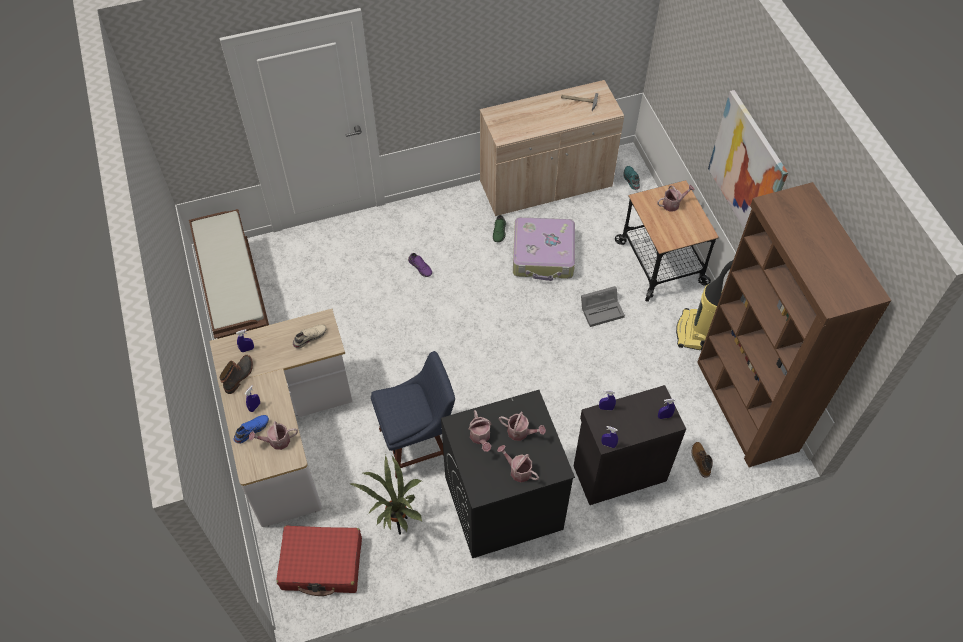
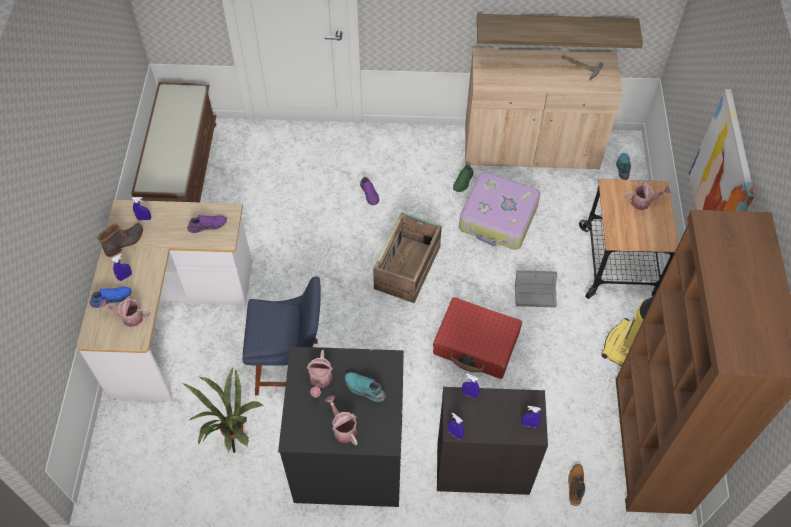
camera: 20 degrees right, 0 degrees up
(309, 337) = (207, 225): beige shoe -> purple shoe
(322, 564) = (147, 455): red suitcase -> red suitcase (476, 344)
(483, 322) = (408, 267): none -> crate
(521, 432) = (364, 389): watering can -> turquoise shoe
(549, 72) = (555, 28): none -> shelf

